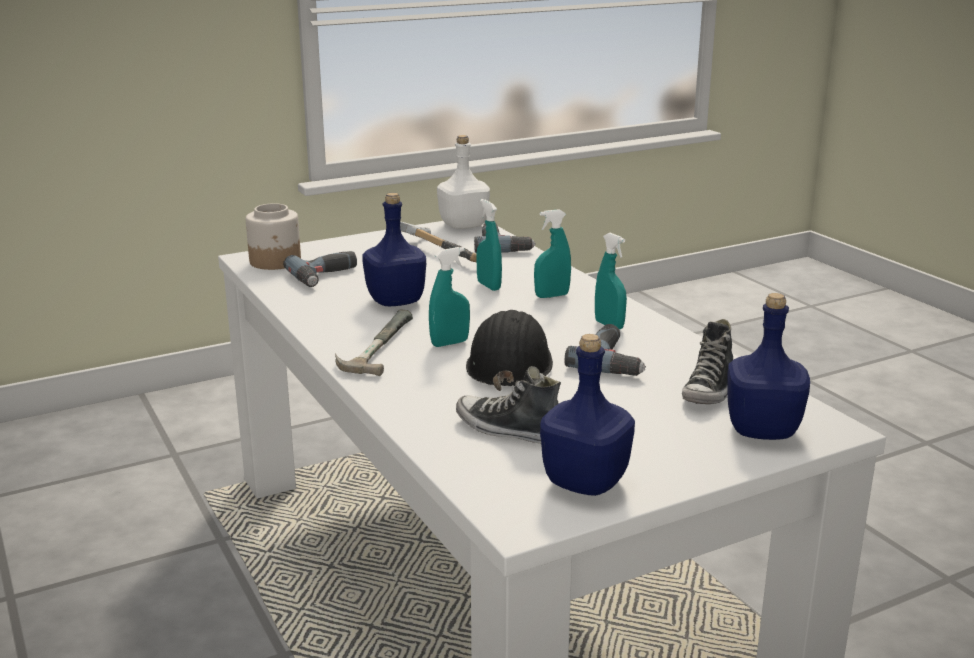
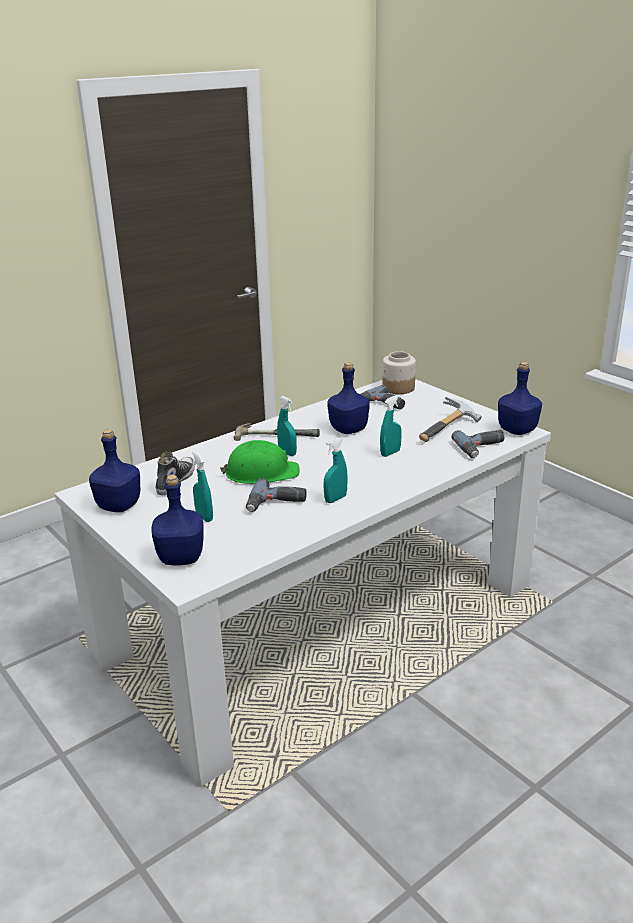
camera: 80 degrees right, 5 degrees up
(464, 225) = (518, 430): white bottle -> blue bottle
(509, 364) = (261, 473): black hard hat -> green hard hat
(552, 296) = (382, 475): turquoise spray bottle -> turquoise spray bottle (204, 516)
(709, 390) = (236, 539): shoe -> none

